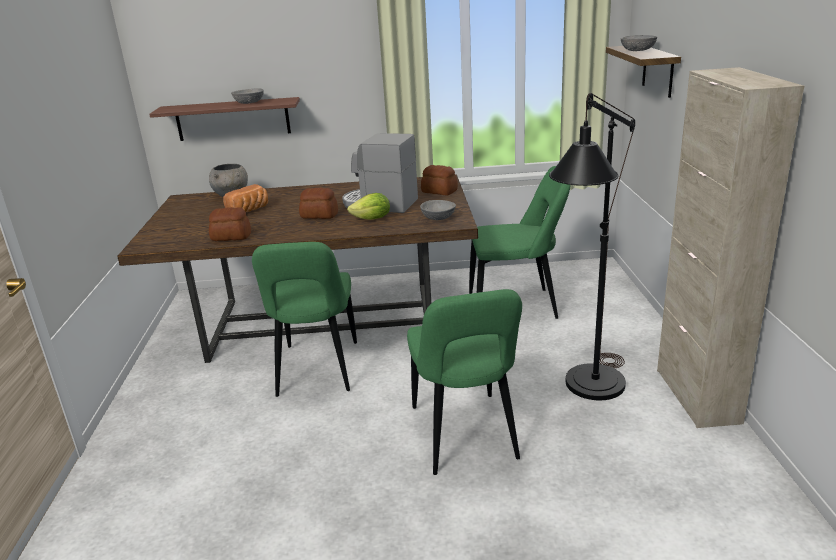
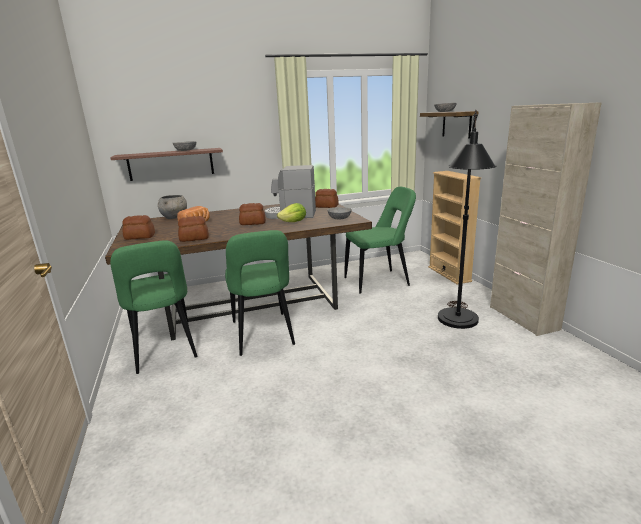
camera: 15 degrees left, 5 degrees down
(172, 227) = (140, 237): none -> bread
(465, 437) = (394, 362): green chair -> green chair (164, 350)
(631, 305) = (449, 274): none -> beige bookcase

